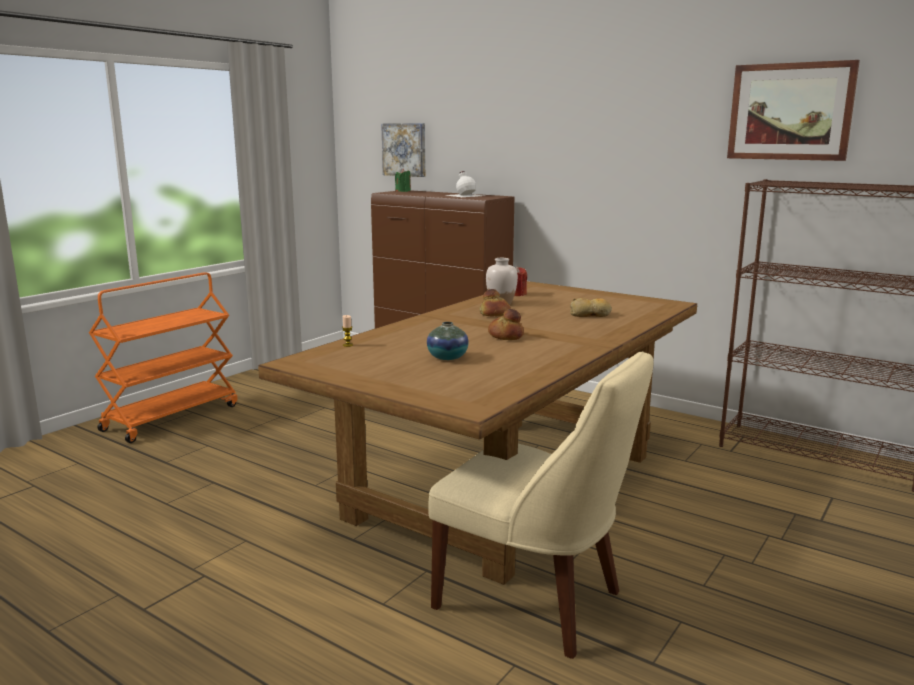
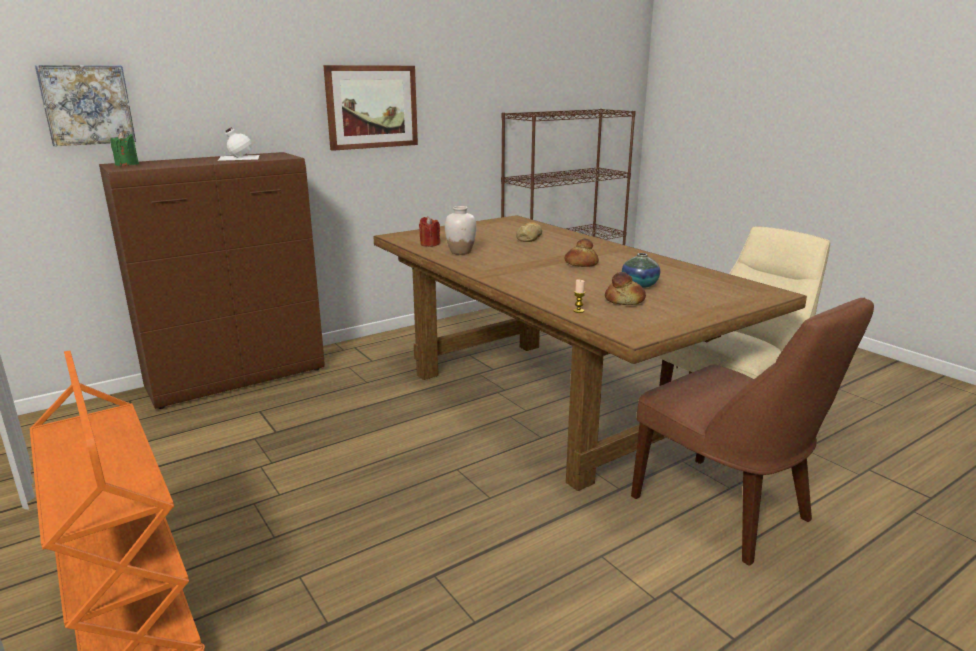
camera: 70 degrees left, 5 degrees up
(334, 602) = (727, 511): none -> brown chair
(494, 314) = (502, 258): bread -> bread (625, 301)
(790, 112) = (510, 59): picture -> picture (372, 107)

